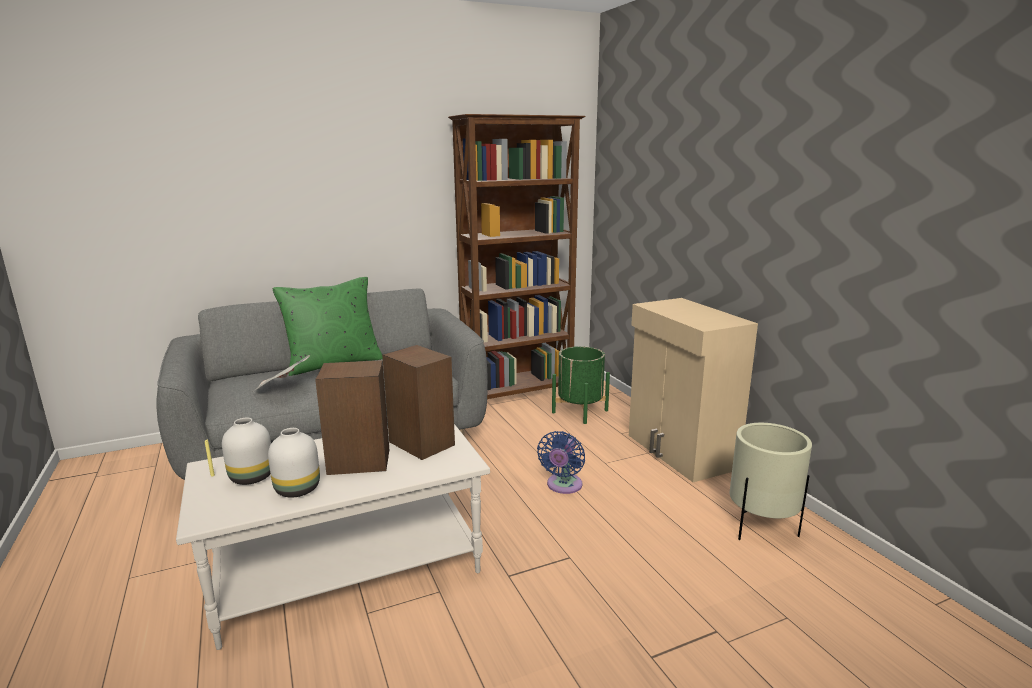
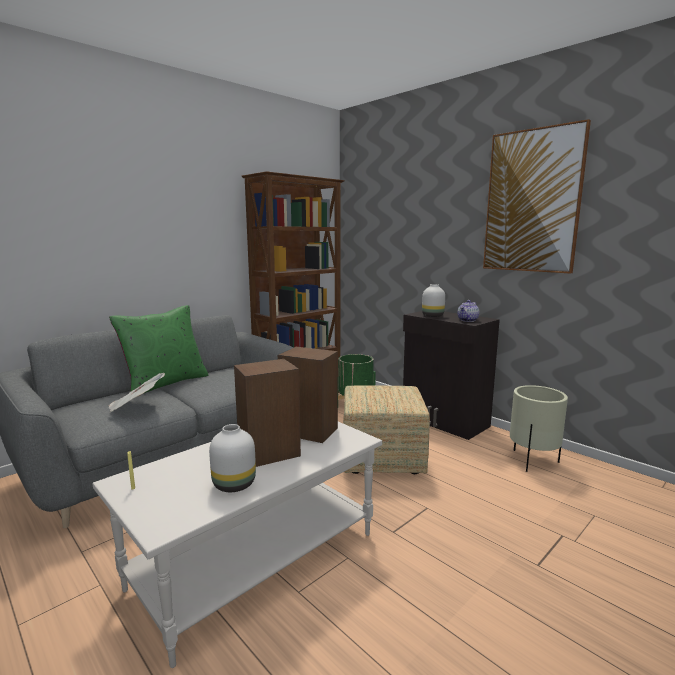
camera: 20 degrees left, 5 degrees down
(252, 476) = (177, 482): white vase -> white vase (432, 316)
(563, 486) = (383, 458): blue fan -> ottoman
(680, 452) = (444, 421): beige cabinet -> black cabinet
(707, 321) = (468, 320): none -> teapot
(808, 156) = (532, 202): none -> picture

